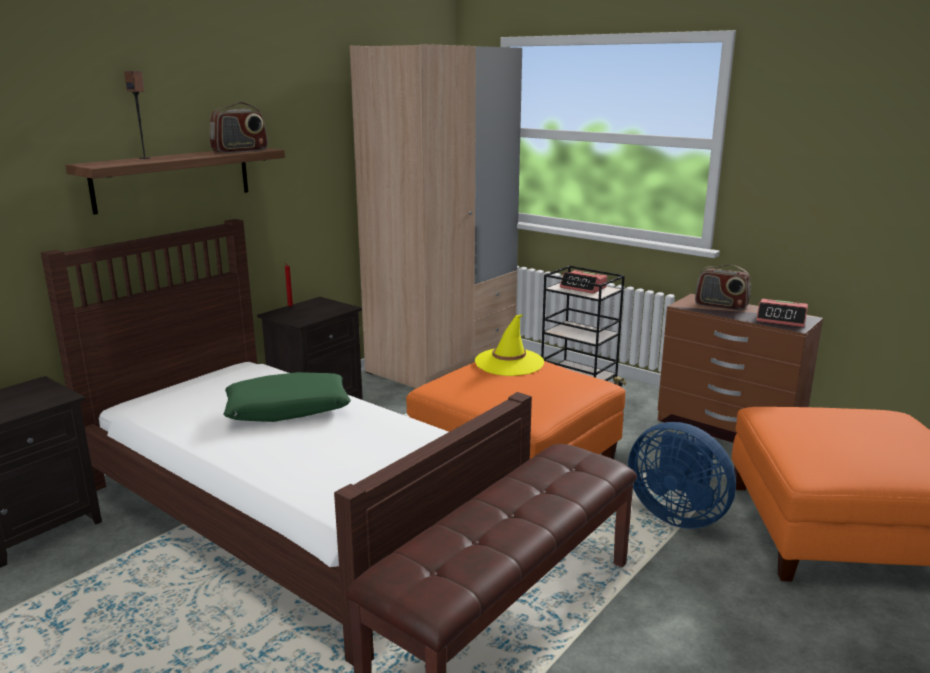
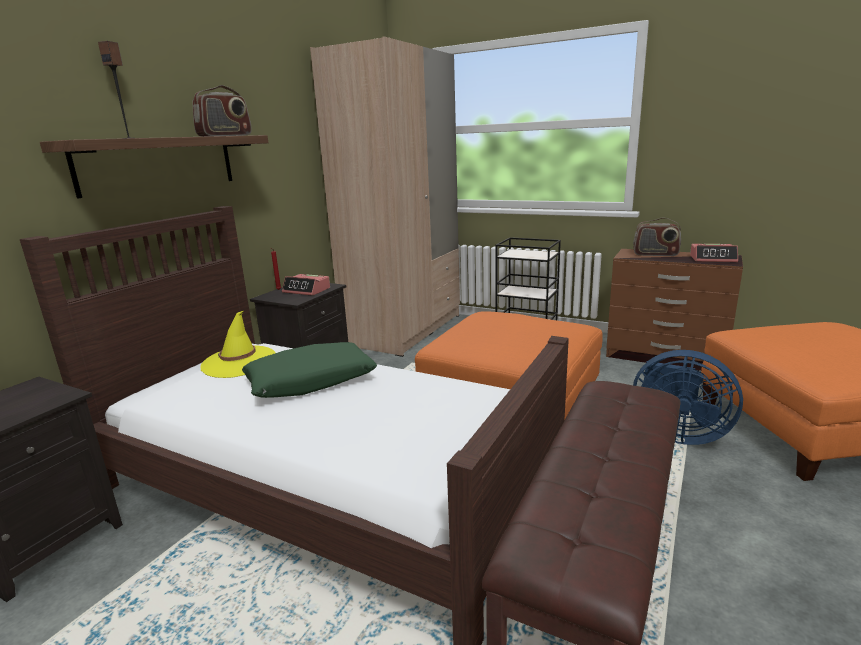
camera: 10 degrees left, 0 degrees up
(509, 362) = (494, 318): yellow hat -> yellow hat (239, 362)
(583, 288) = (527, 253): alarm clock -> alarm clock (307, 290)

